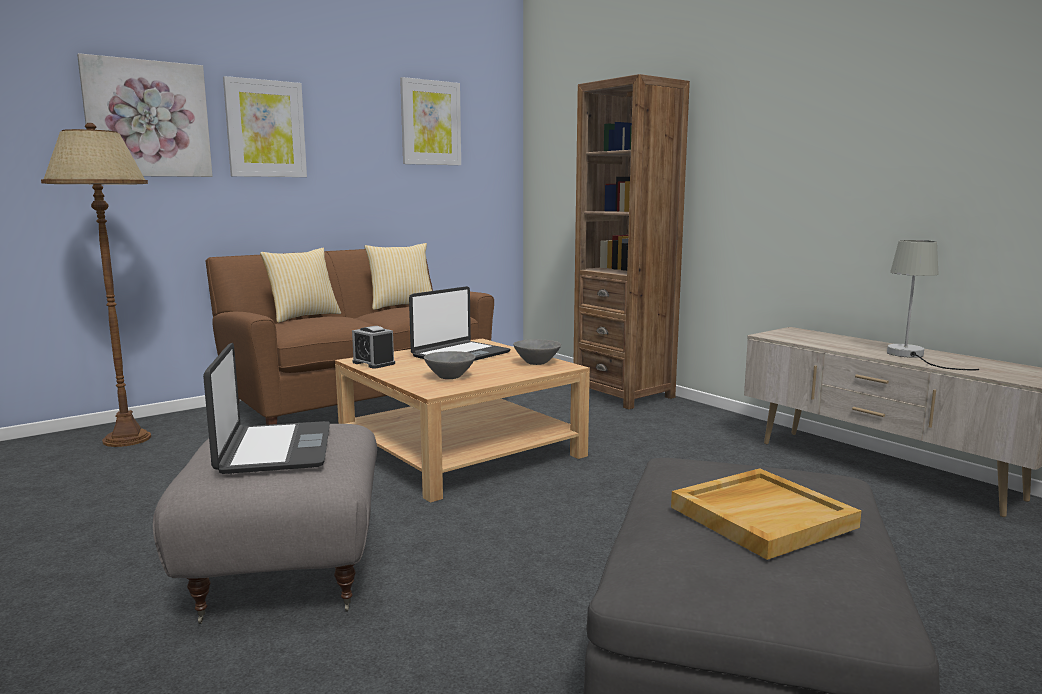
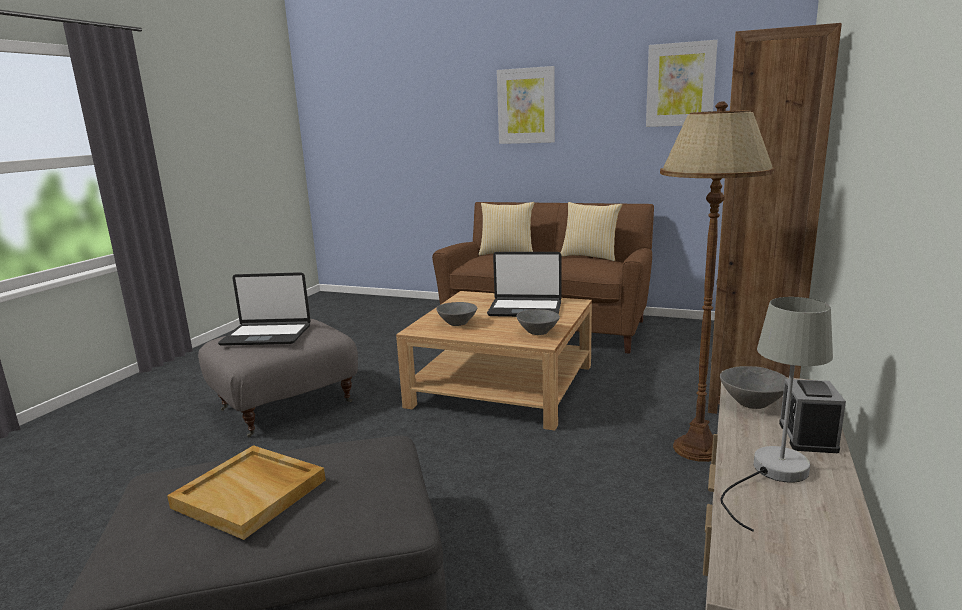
camera: 60 degrees right, 5 degrees up
(126, 439) = (408, 311): brown floor lamp -> brown floor lamp (697, 449)
(147, 119) = (450, 107): picture -> none
(274, 449) = (267, 335): laptop -> laptop turned 45 degrees clockwise
(373, 363) = (464, 299): alarm clock -> alarm clock (808, 437)
(810, 340) = (753, 403): none -> grey bowl

